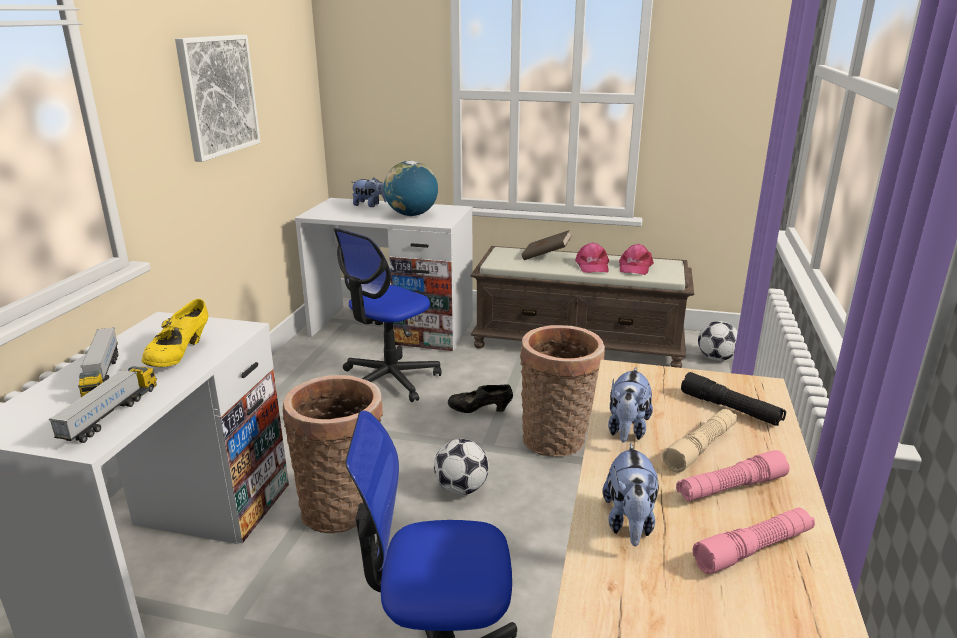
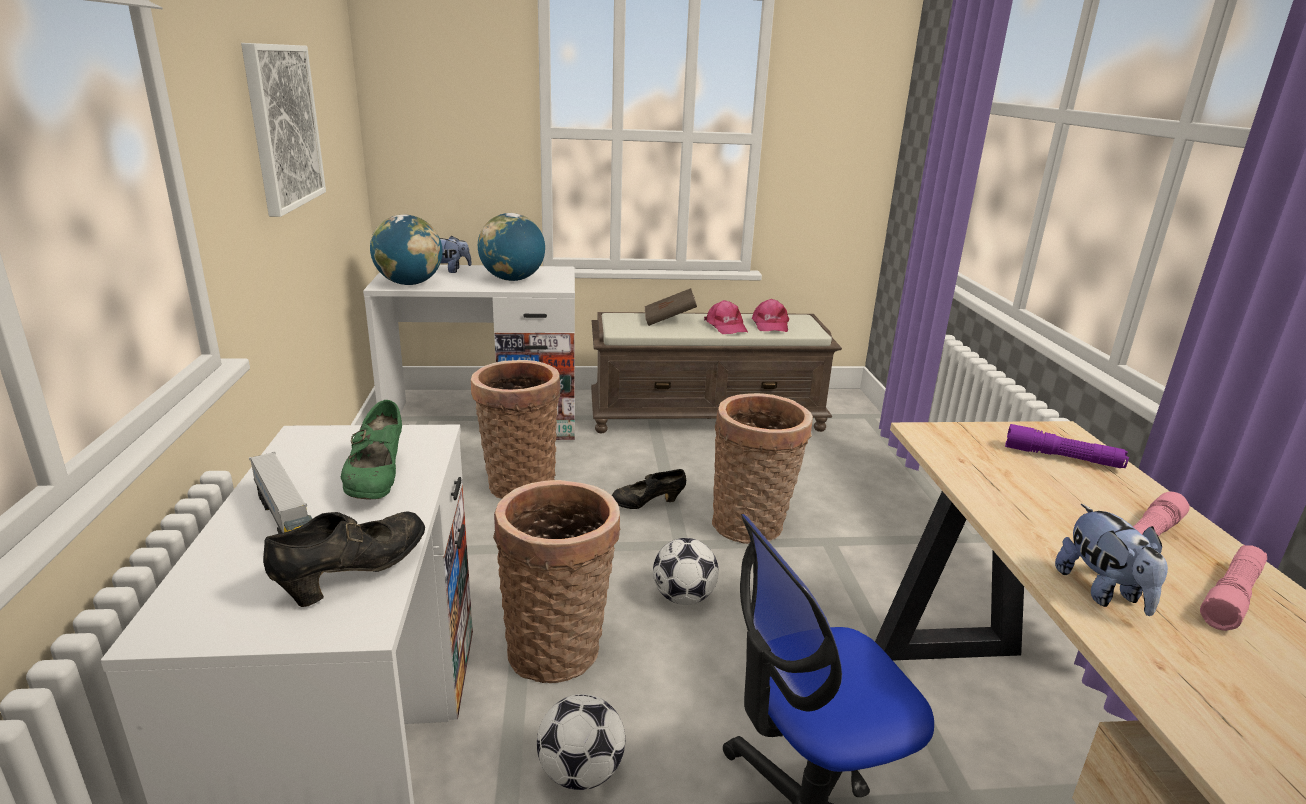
camera: 20 degrees left, 0 degrees up
(111, 414) = (355, 575): toy truck -> black shoe
(179, 355) = (377, 480): yellow shoe -> green shoe
(331, 214) = (409, 283): none -> globe
(389, 380) = (519, 483): office chair -> basket
(627, 430) = (996, 494): plush toy -> none
(701, 447) = (1079, 501): beige flashlight -> none
(716, 358) = (851, 415): football -> football (581, 772)
(730, 409) = (1062, 458): black flashlight -> purple flashlight

